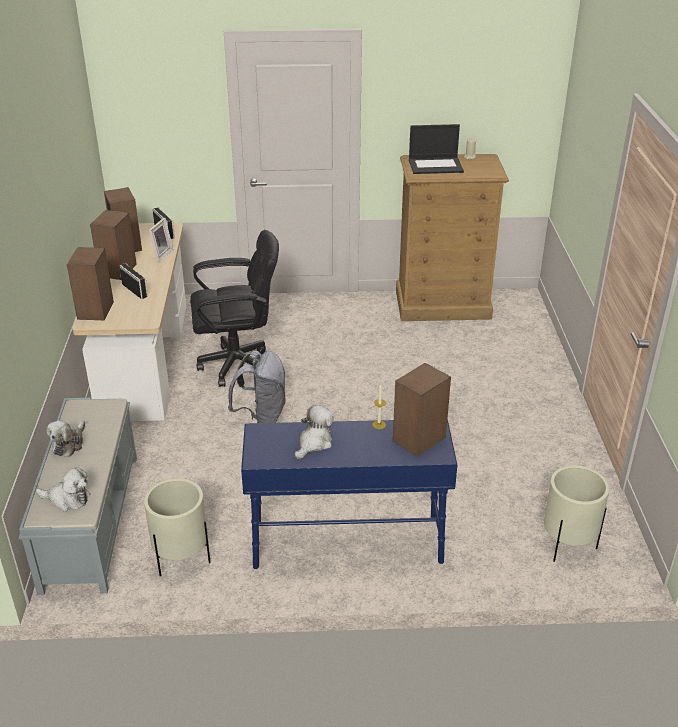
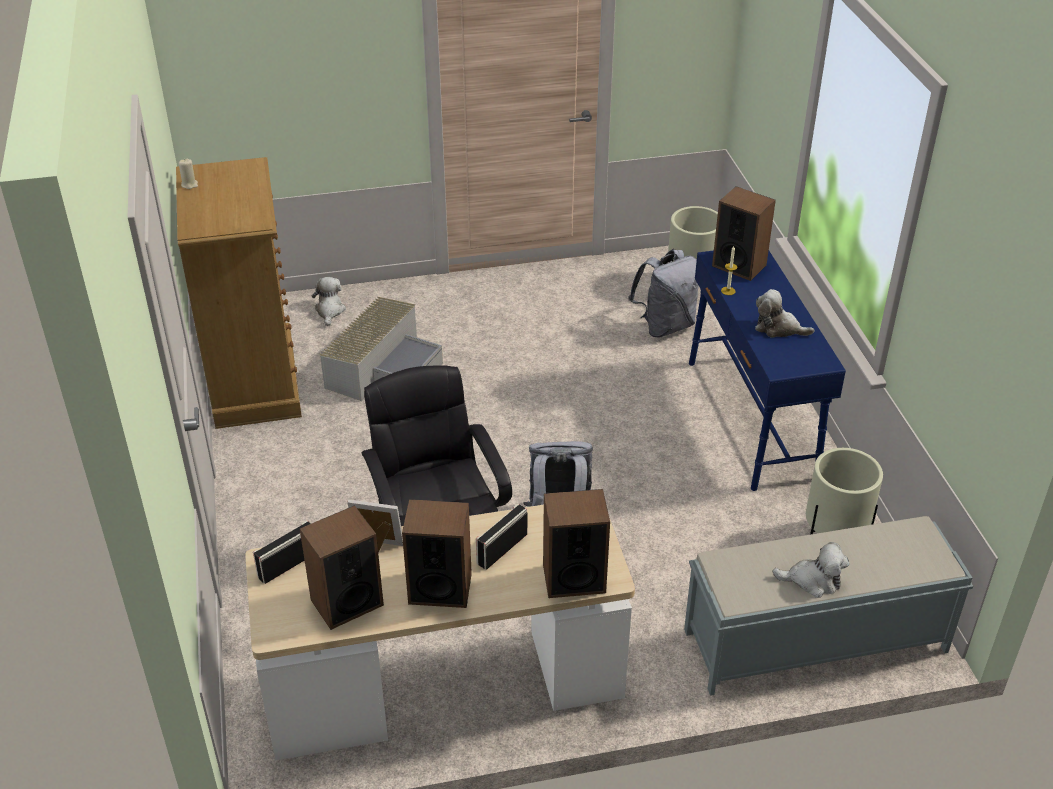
camera: 100 degrees left, 5 degrees up
(67, 499) = (905, 550): plush toy -> plush toy (329, 311)
(436, 165) = (222, 209): laptop -> none
(451, 355) = (384, 367): none -> grey storage box
(496, 513) = (665, 326): none -> grey backpack

